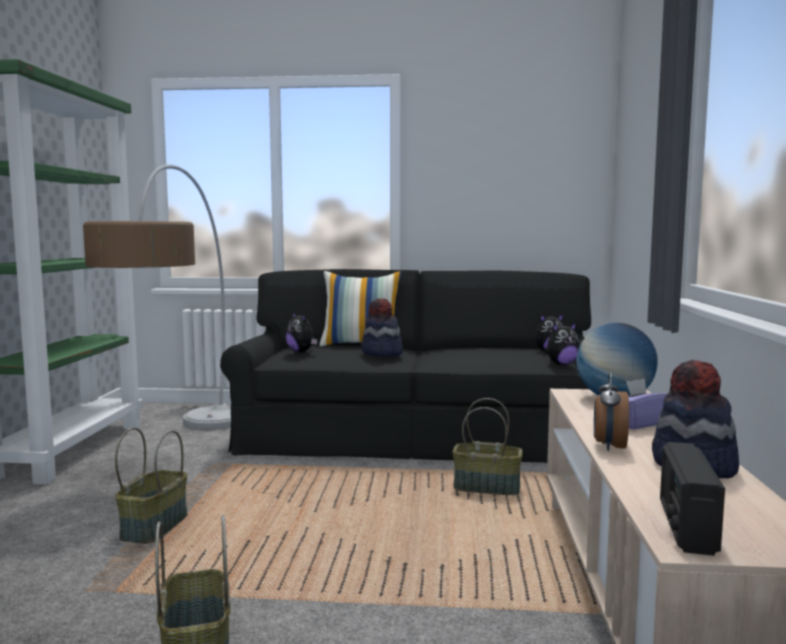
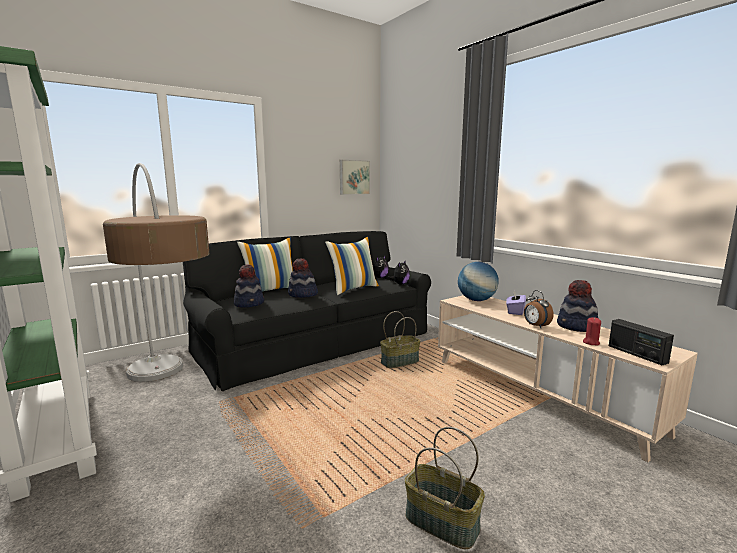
camera: 40 degrees left, 5 degrees up
(154, 526) = (261, 462): basket -> none
(301, 352) = (249, 303): plush toy -> hat
(468, 358) = (353, 289): none -> pillow
(556, 184) = (354, 177): none -> picture
(642, 488) = (591, 342): none -> red candle

